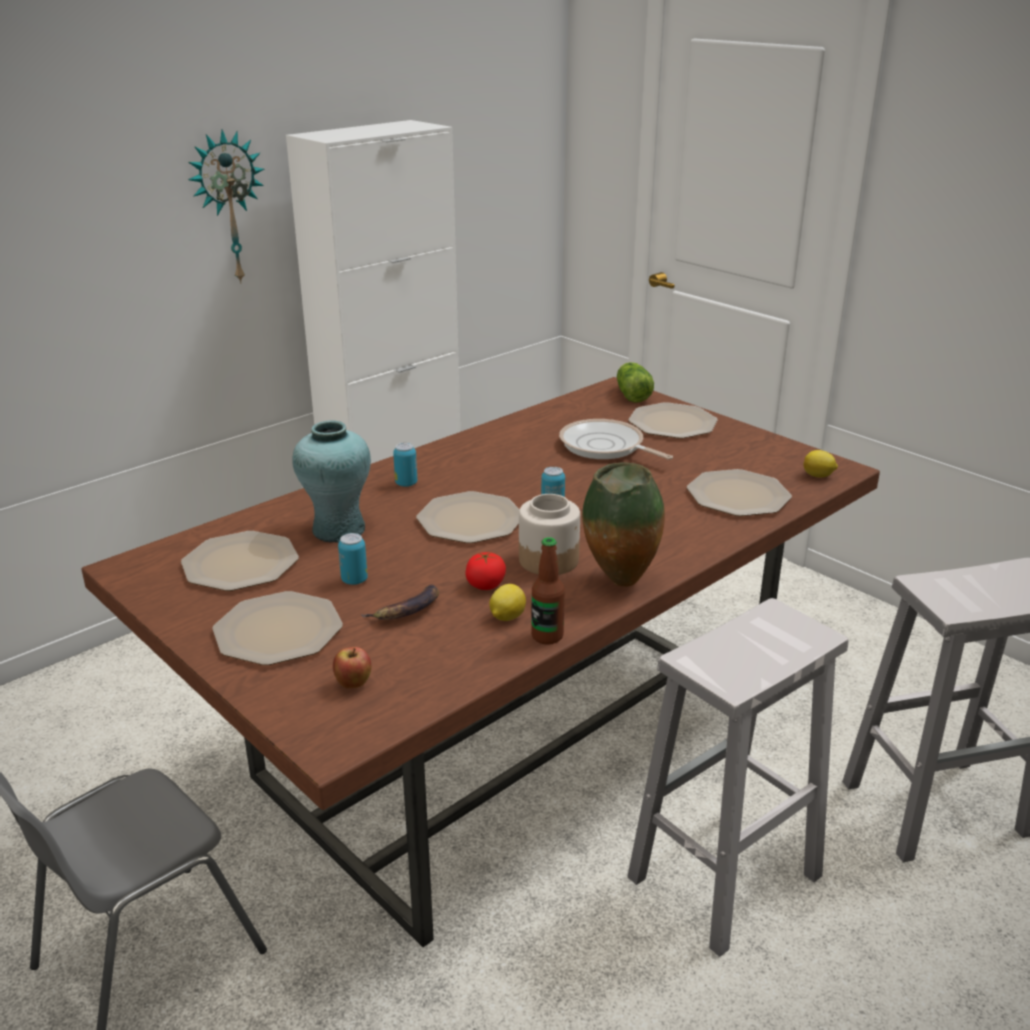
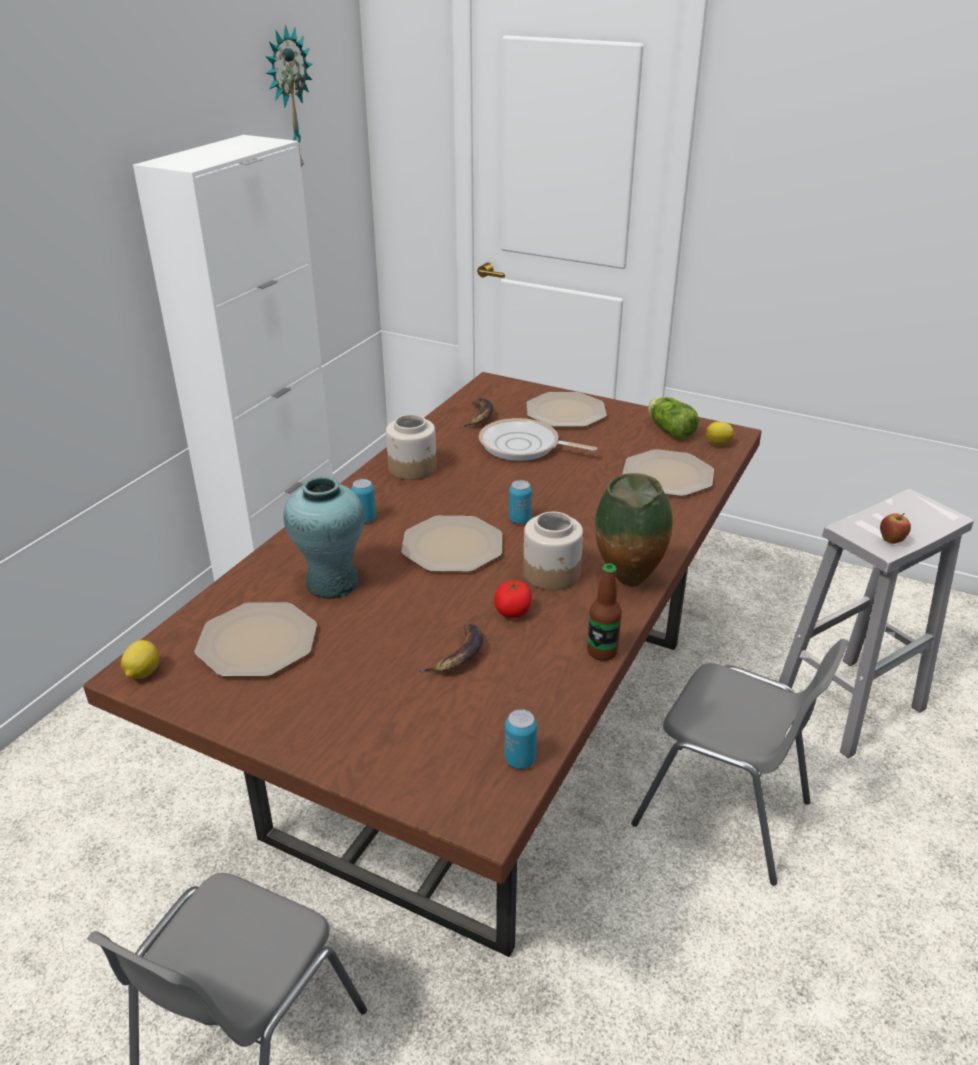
camera: 20 degrees left, 5 degrees up
(228, 208) = (83, 251): wall clock -> wall clock (288, 101)
(277, 631) = (346, 708): plate -> none
(353, 684) = (461, 747): apple -> apple (891, 541)
(354, 580) = (386, 634): can -> can (520, 760)
(482, 449) = (413, 468): none -> jar
(506, 617) = (553, 641): lemon -> lemon (142, 673)
(579, 415) = (478, 417): none -> banana
(632, 394) = (511, 388): lettuce -> lettuce (669, 430)
(723, 879) = (724, 814): white stool -> grey chair

